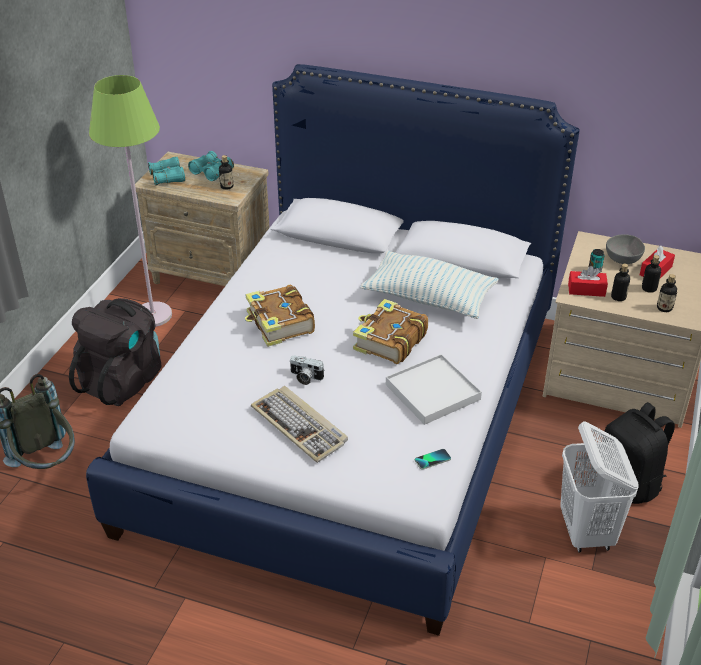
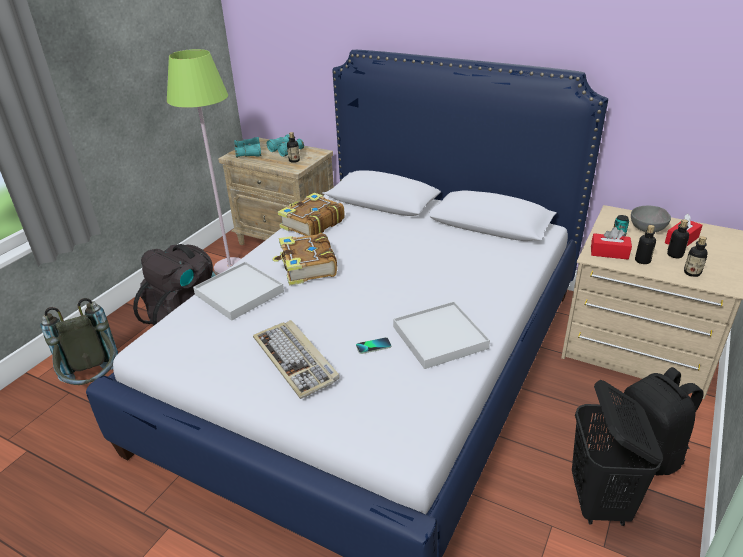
camera: 10 degrees right, 5 degrees down
(218, 359) = (239, 293): none -> white tray
(305, 377) = (315, 315): camera -> none
(389, 341) = (406, 288): book -> book (311, 224)
(429, 298) = (453, 254): pillow -> none
(432, 459) = (426, 407): phone -> phone (373, 346)
(586, 532) = (599, 501): white laundry basket -> black laundry basket

